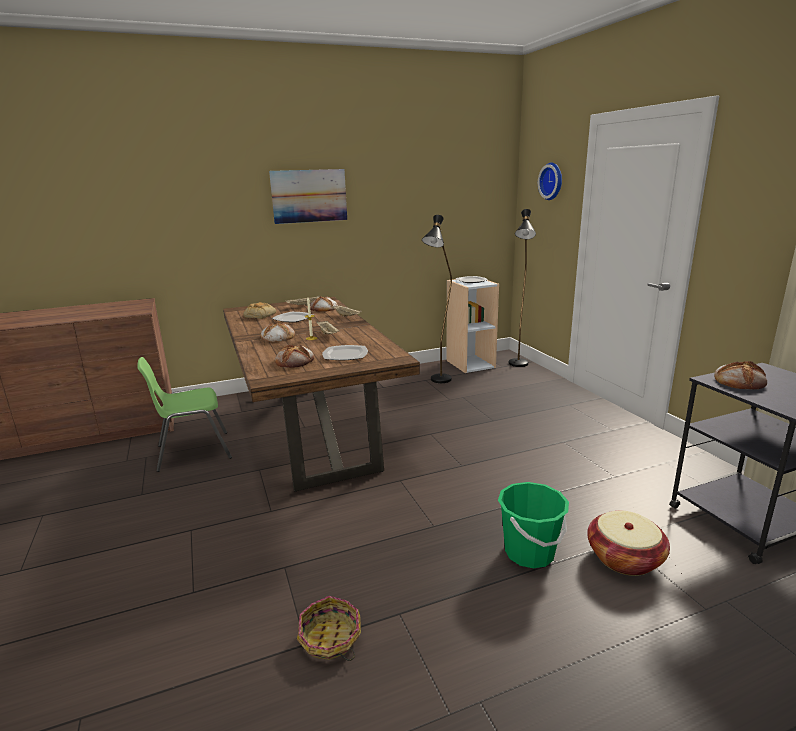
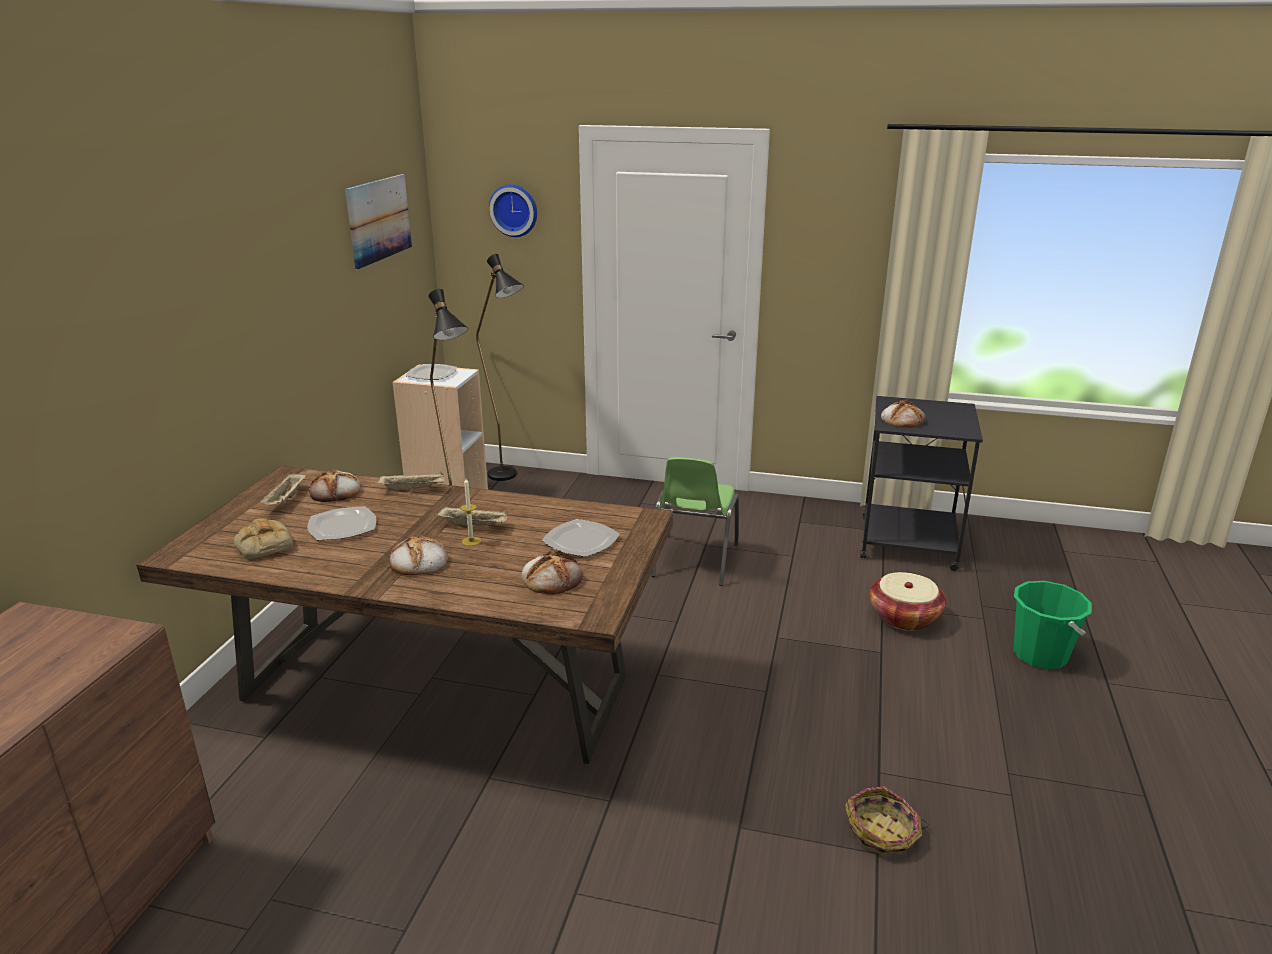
camera: 55 degrees left, 5 degrees up
(192, 451) = (333, 833): green chair -> green chair (693, 561)
(309, 196) = (223, 293): picture -> picture (379, 219)
(529, 553) = (857, 658): green bucket -> green bucket (1040, 655)

